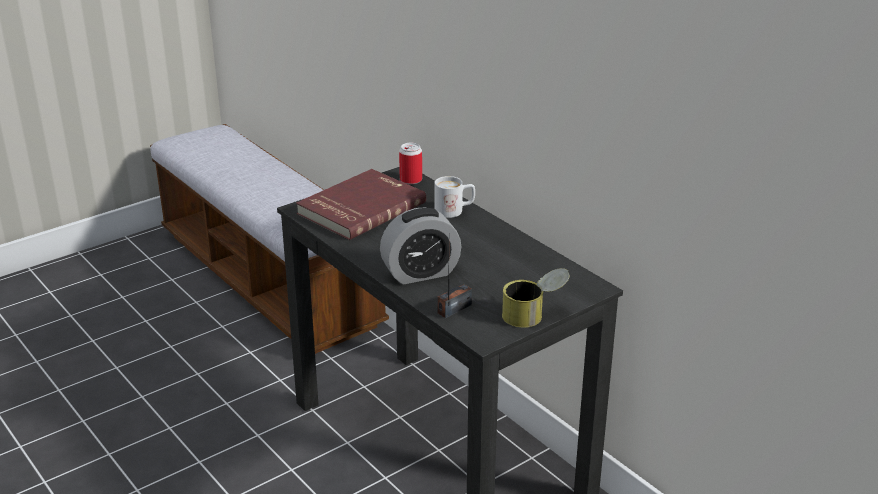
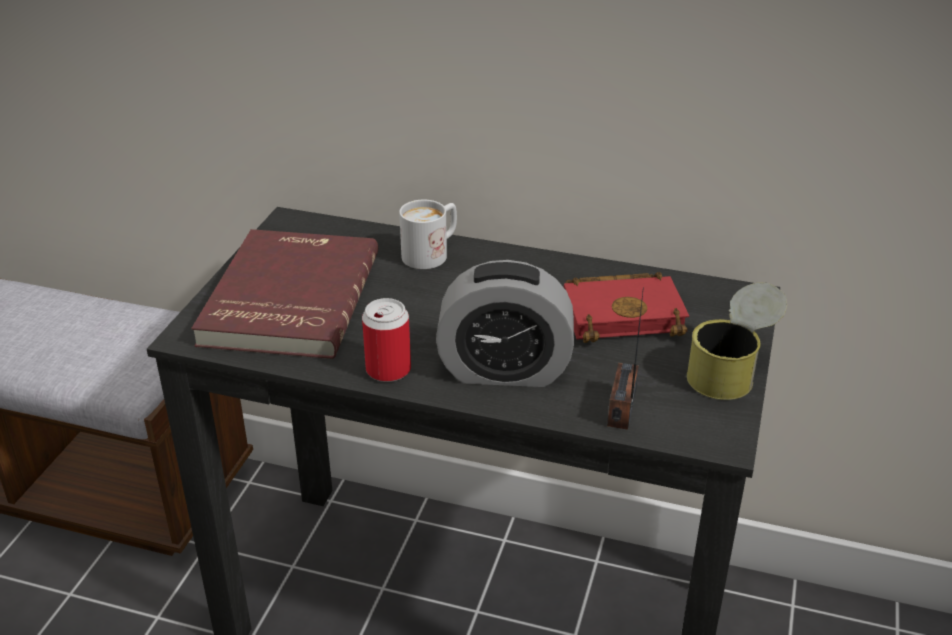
camera: 35 degrees left, 5 degrees up
(411, 180) = (313, 228): can -> can (388, 370)
(420, 273) = (504, 370): alarm clock -> alarm clock turned 60 degrees clockwise
(516, 271) = (625, 313): none -> red book

